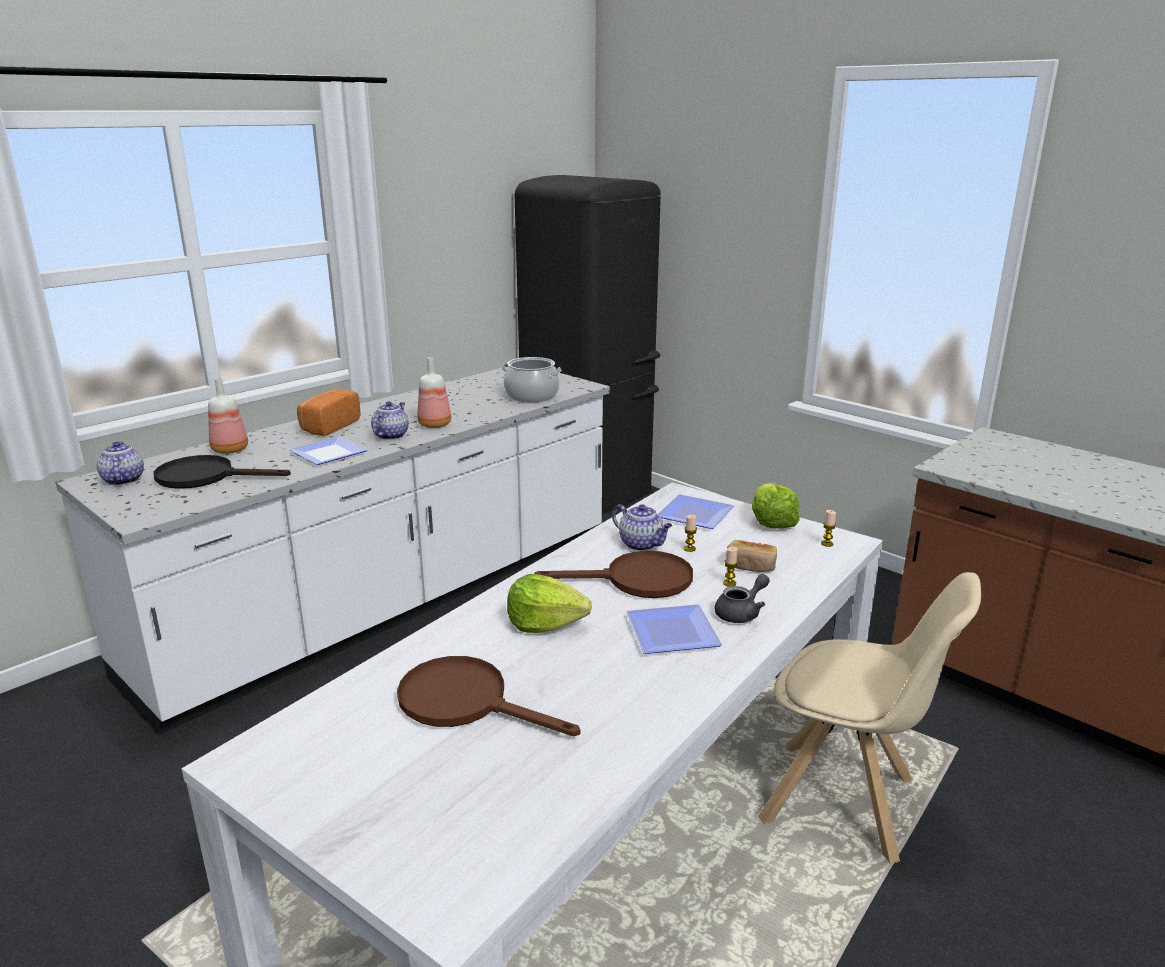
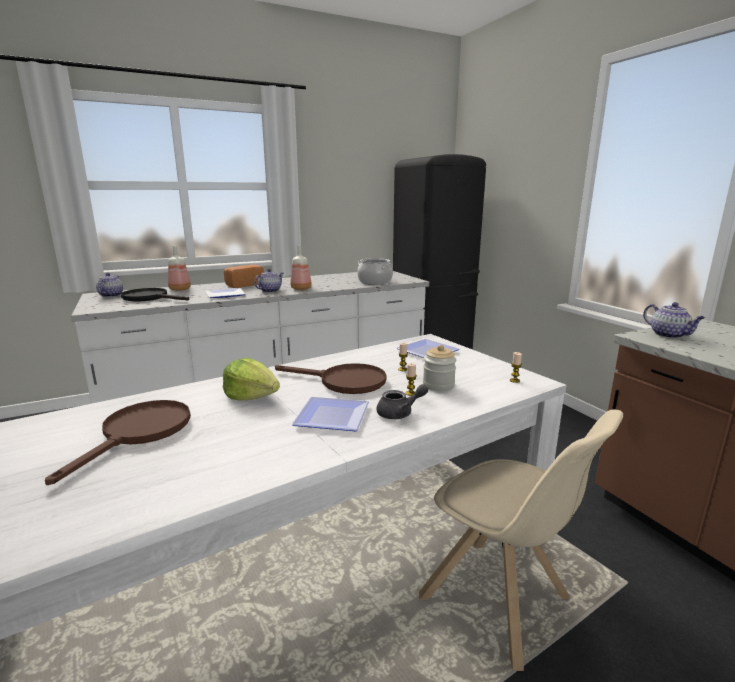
camera: 20 degrees right, 5 degrees down
(466, 702) = (139, 433): brown frying pan -> brown frying pan turned 60 degrees clockwise
(642, 544) = (371, 362): teapot -> teapot (669, 335)
(751, 566) = (438, 385): bread -> jar
(772, 522) = (482, 362): lettuce -> none

